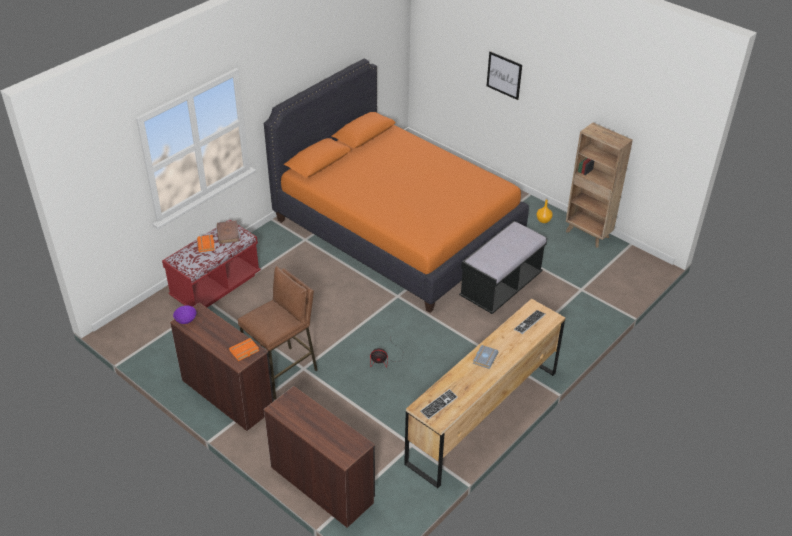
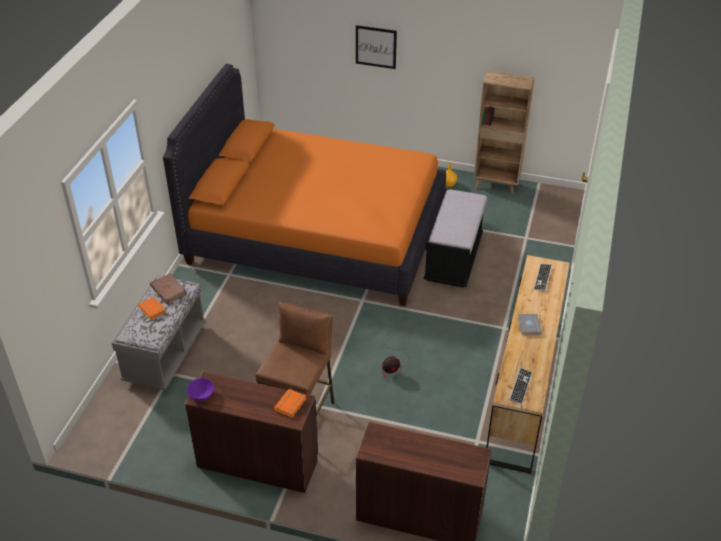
camera: 25 degrees left, 0 degrees up
(215, 286) = (165, 354): red bench -> grey bench

